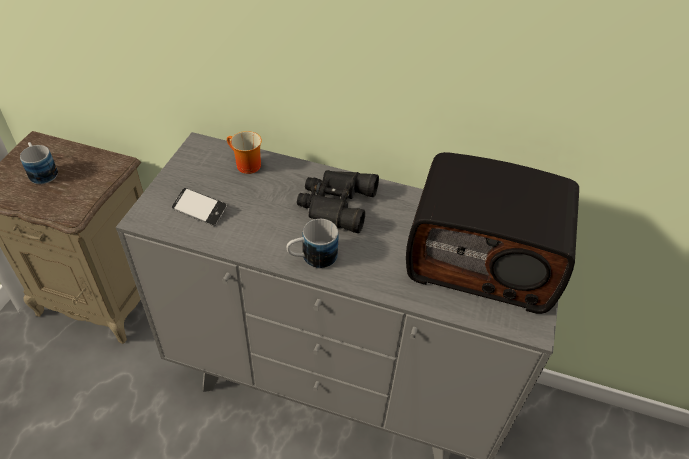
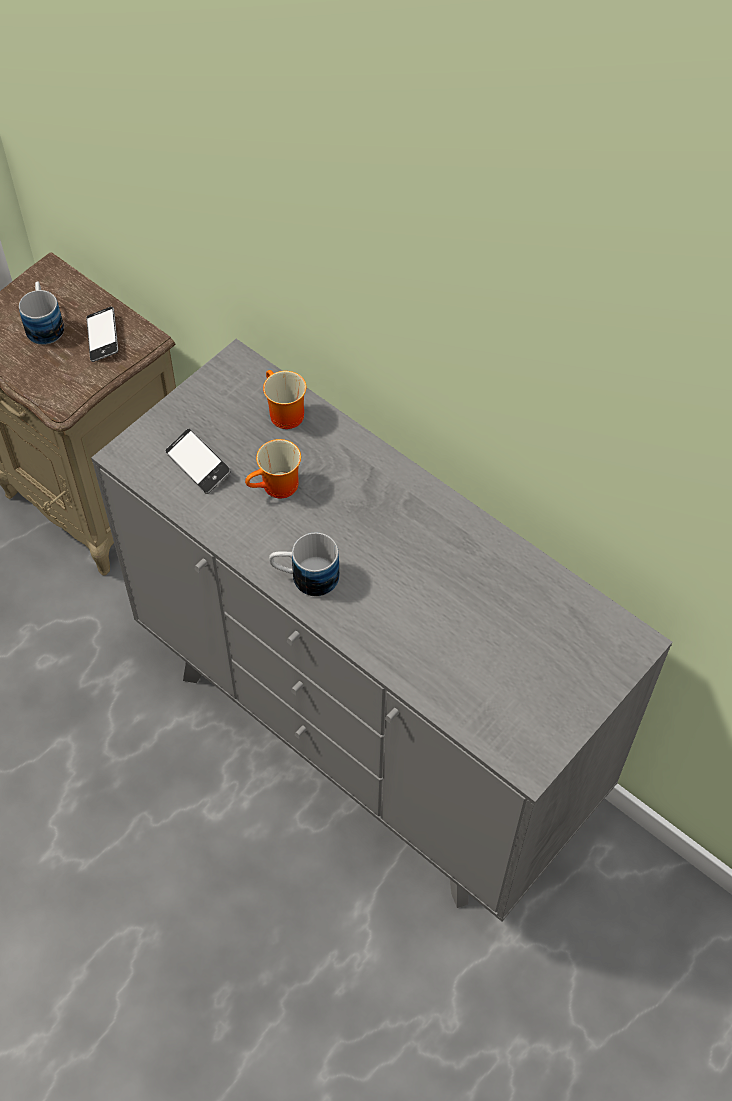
camera: 25 degrees right, 10 degrees up
(88, 169) = (103, 338): none -> phone
(264, 209) = (278, 488): none -> mug
(335, 204) = (371, 510): black binoculars -> none
(483, 259) = (523, 652): radio -> none

